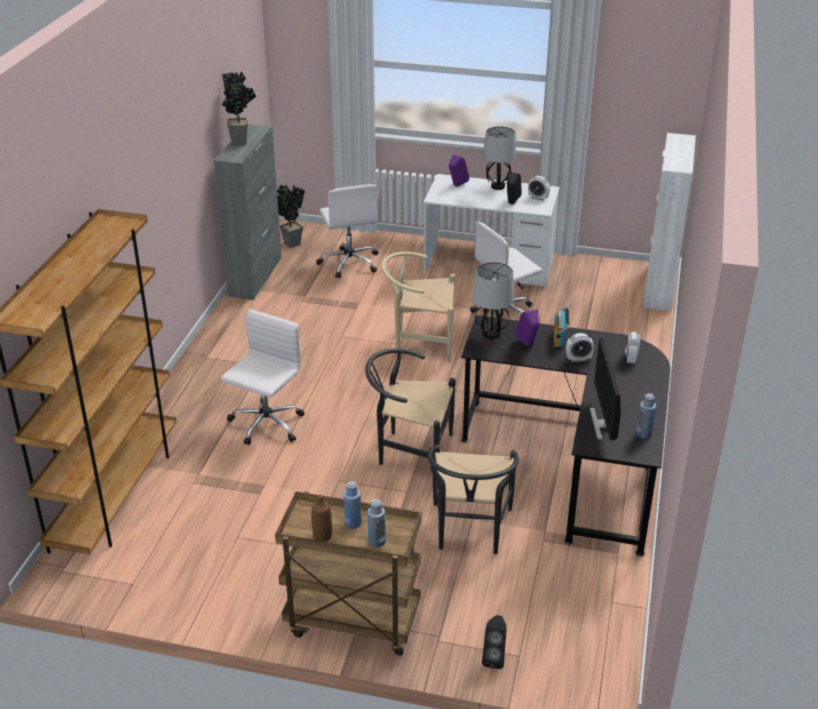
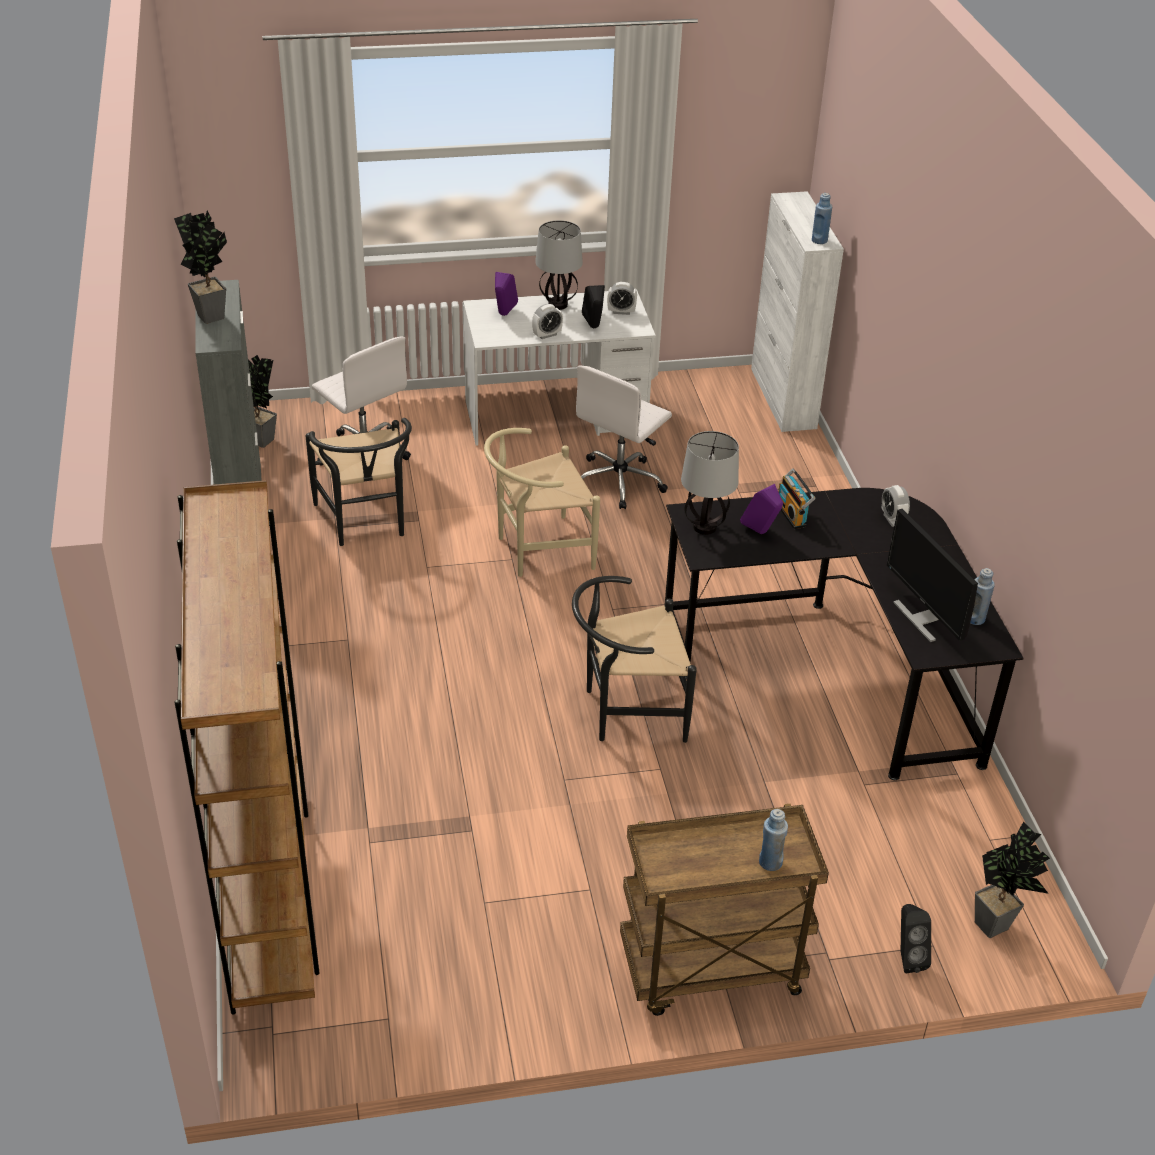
camera: 25 degrees left, 5 degrees up
(265, 425) = (411, 727): white office chair -> none
(322, 536) = (699, 877): brown bottle -> none
(353, 523) = (723, 846): blue bottle -> blue bottle (819, 240)
(469, 533) = (773, 802): black chair -> black chair (366, 523)
(577, 658) = (997, 925): none -> potted plant
(578, 359) = (833, 536): alarm clock -> alarm clock (547, 335)

